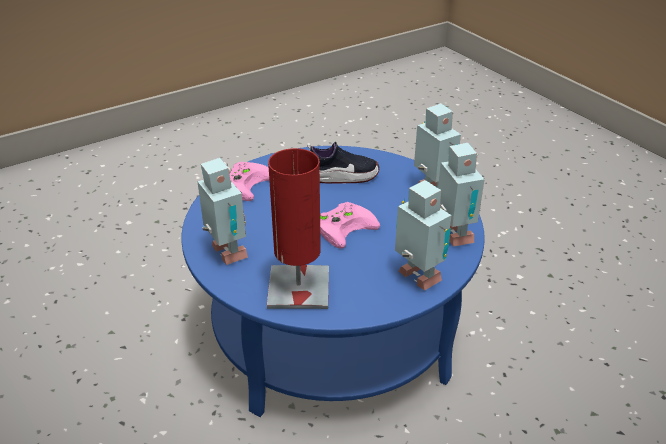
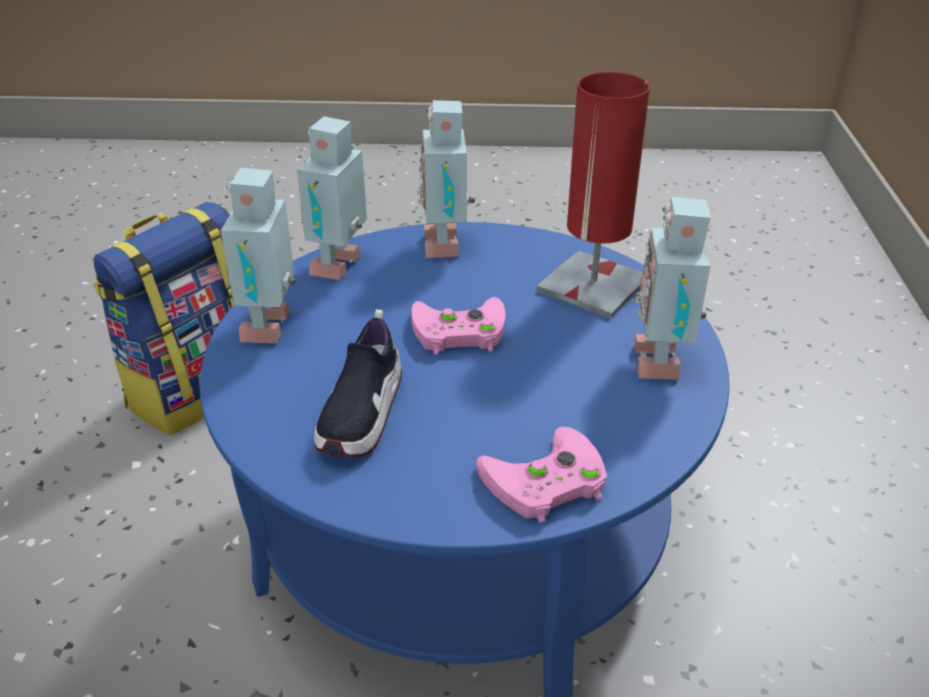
camera: 145 degrees left, 0 degrees up
(341, 177) = (362, 415): shoe -> shoe turned 105 degrees counterclockwise
(561, 325) = (196, 389): none -> backpack

